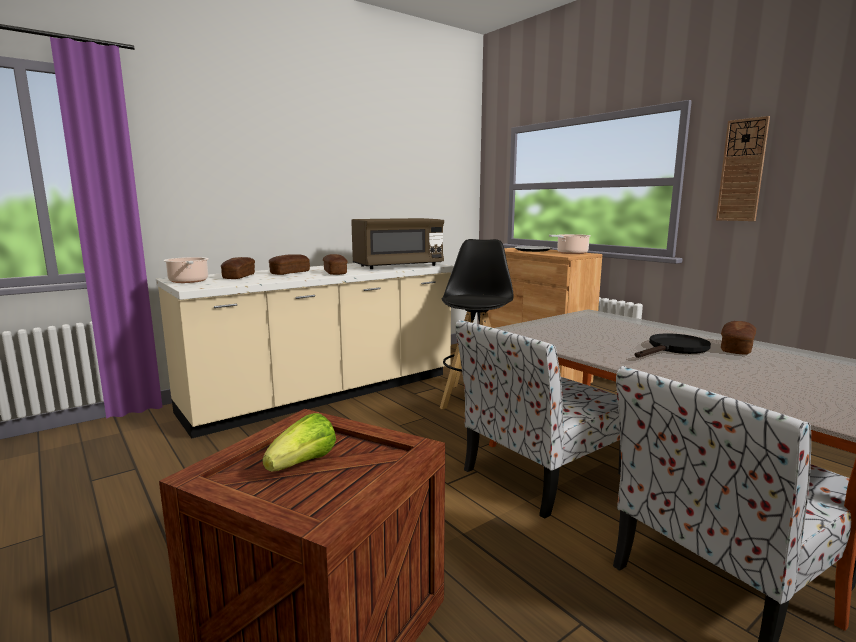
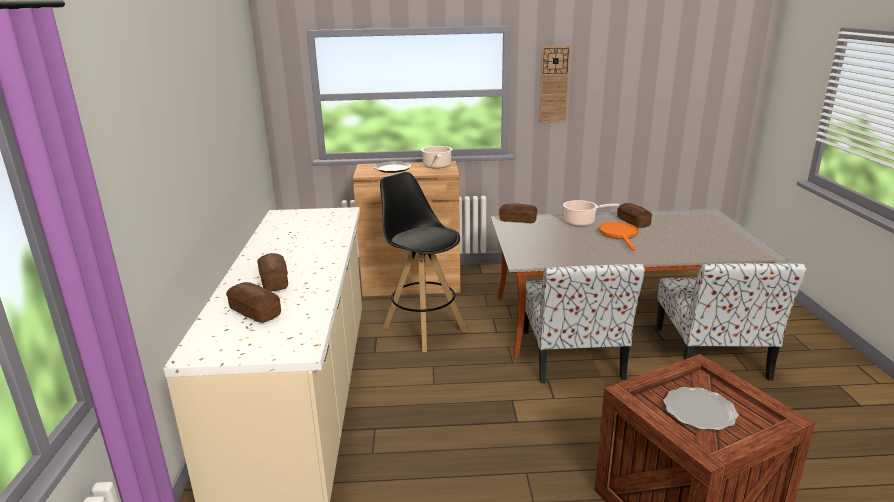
camera: 55 degrees left, 10 degrees up
(189, 281) = (244, 347): cooking pot -> cooking pot (581, 222)
(303, 464) = (699, 411): lettuce -> plate
(335, 272) = (315, 261): bread -> bread (518, 220)
(398, 266) = (320, 226): brown microwave -> none
(674, 349) = (620, 235): black frying pan -> orange frying pan

